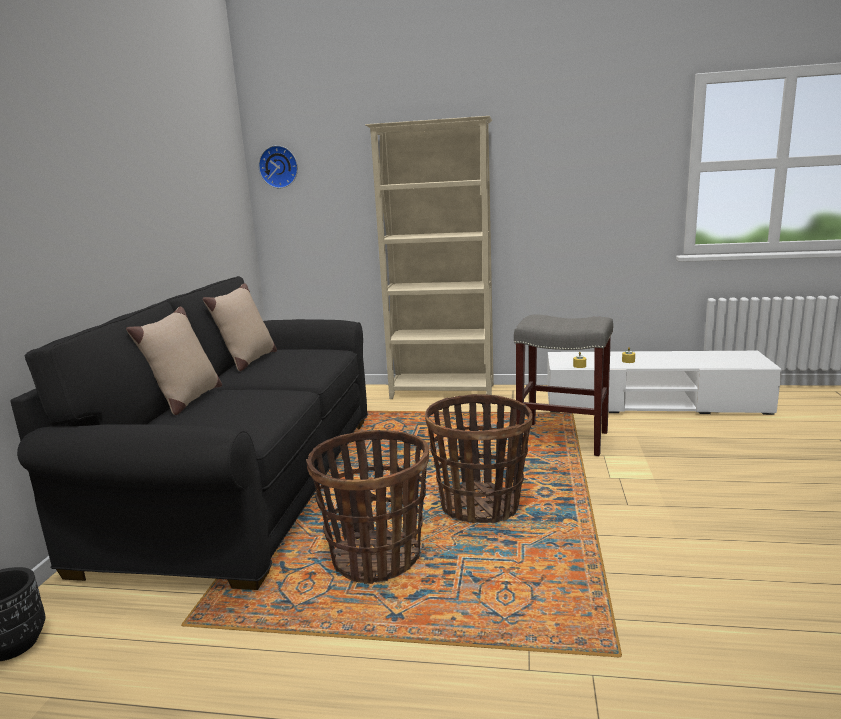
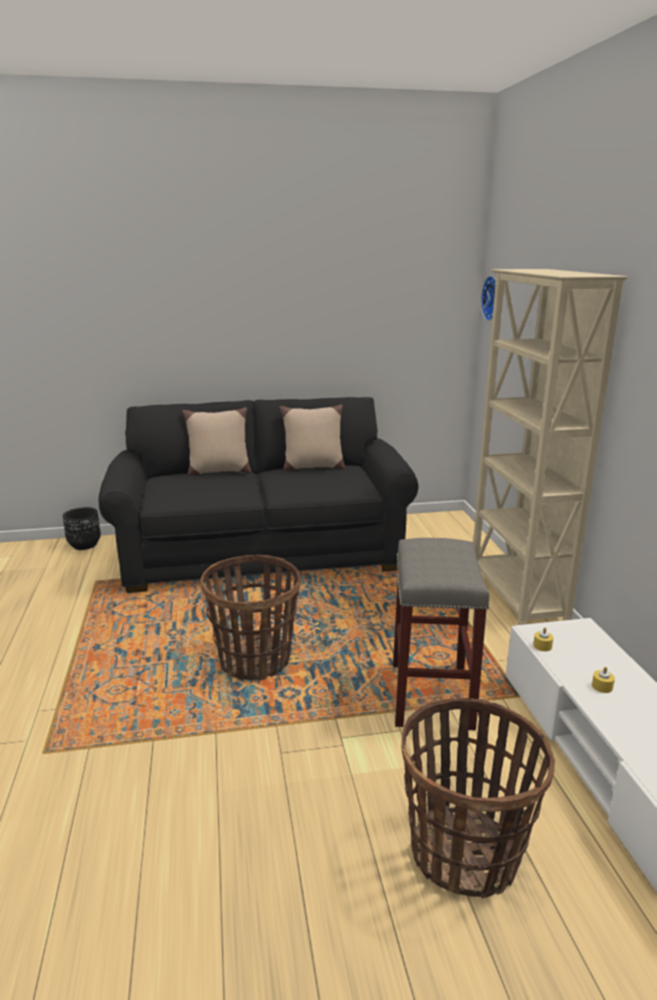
camera: 70 degrees right, 5 degrees up
(376, 557) = (168, 626): basket -> basket (465, 853)

